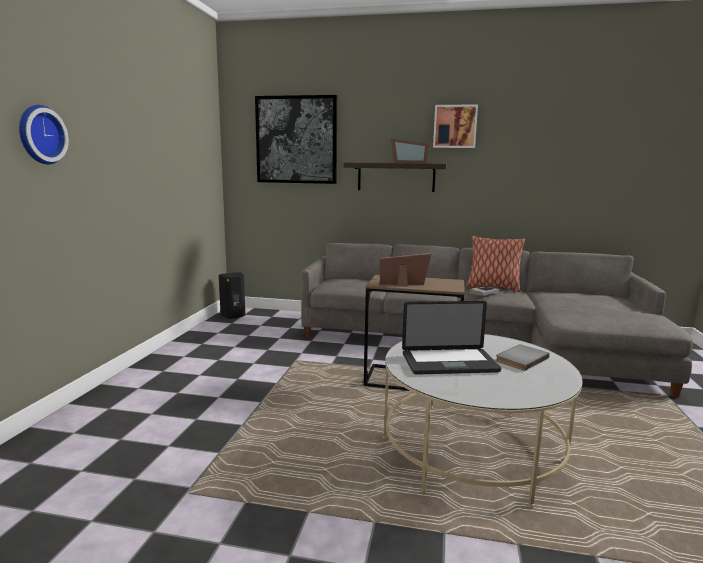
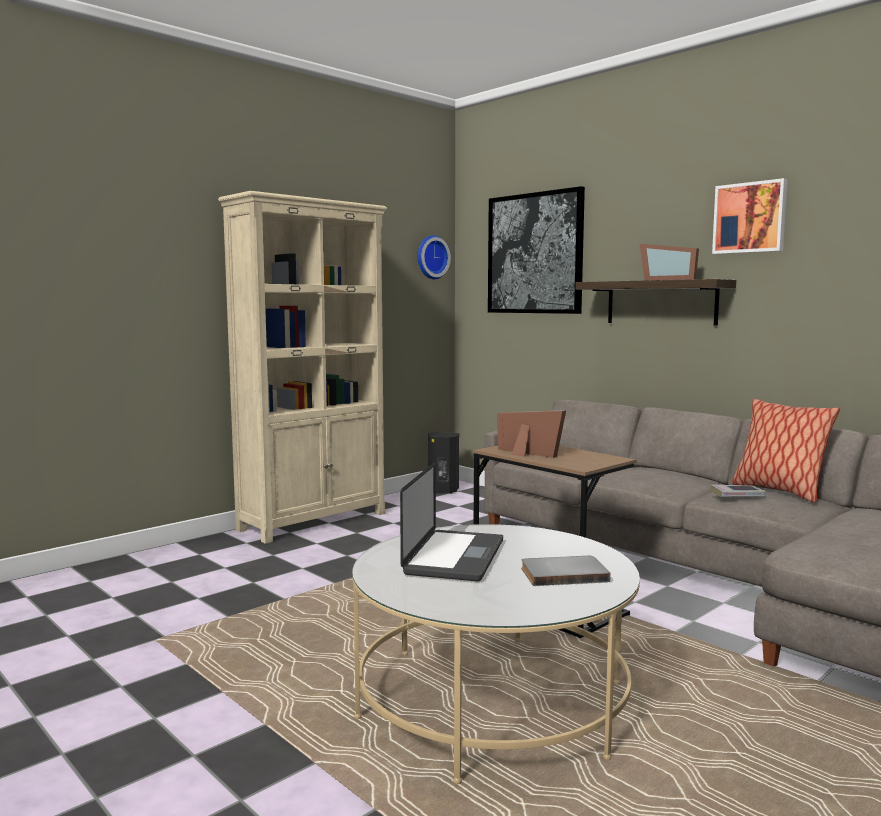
camera: 35 degrees right, 5 degrees down
(39, 135) = (168, 261): wall clock -> wall clock (431, 257)
(170, 358) = (314, 521): none -> beige bookcase
(449, 363) = (455, 557): laptop -> laptop turned 105 degrees counterclockwise

